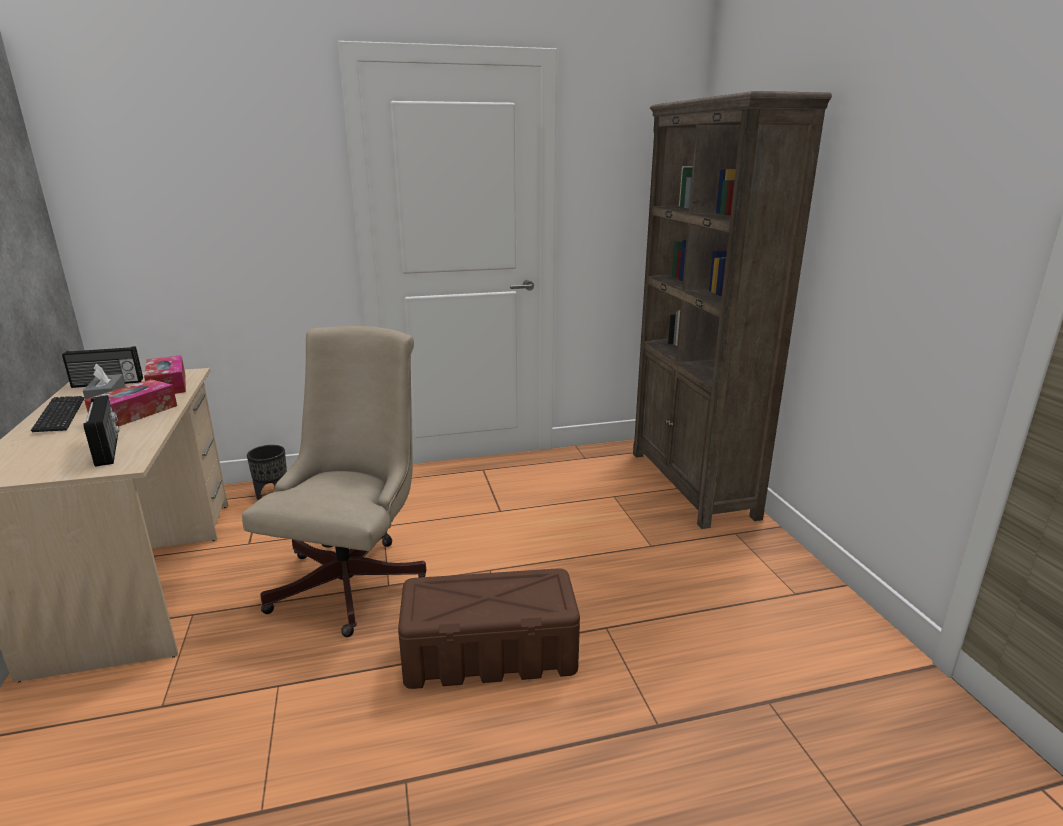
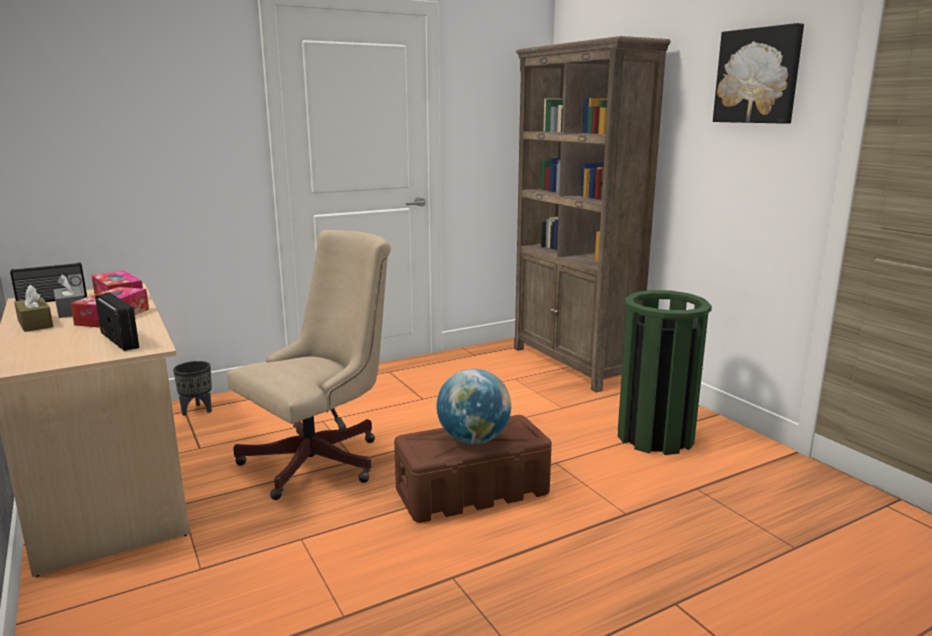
camera: 15 degrees left, 5 degrees down
(60, 415) = (35, 324): keyboard -> brown tissue box
(355, 578) = (322, 460): beige office chair -> beige office chair turned 45 degrees clockwise
(487, 600) = (474, 439): none -> globe
(747, 607) = (654, 436): none -> green trash can
(940, 149) = (758, 76): none -> picture

